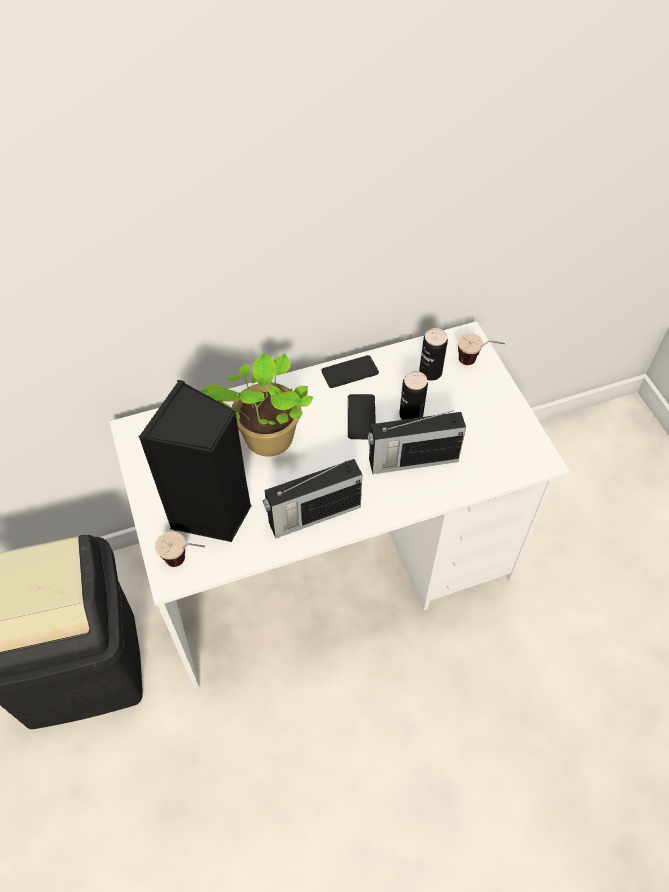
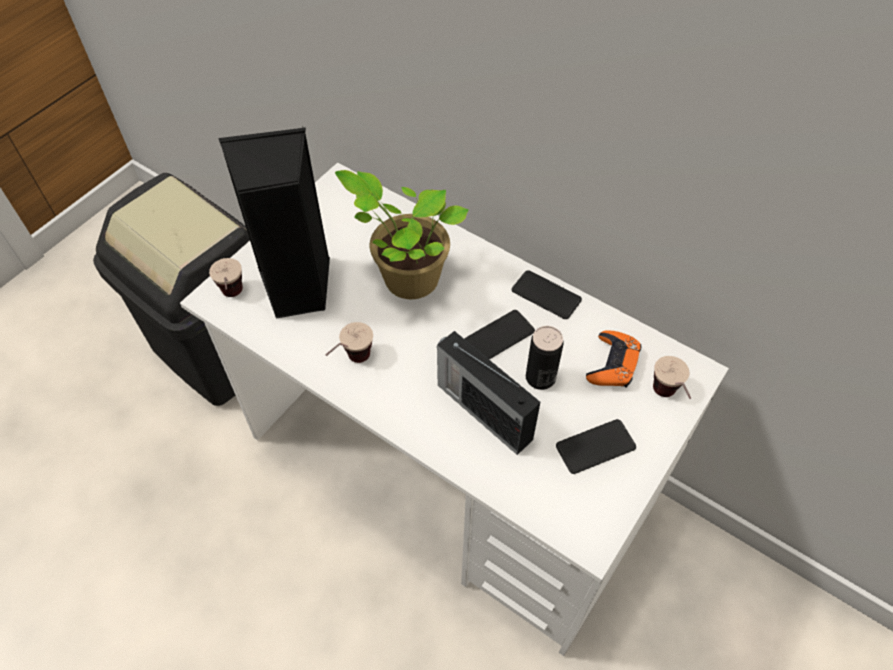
camera: 55 degrees right, 0 degrees up
(313, 515) = (351, 363): radio -> cup
(430, 372) = (612, 364): can -> orange game controller
(482, 418) = (595, 447): none -> phone

